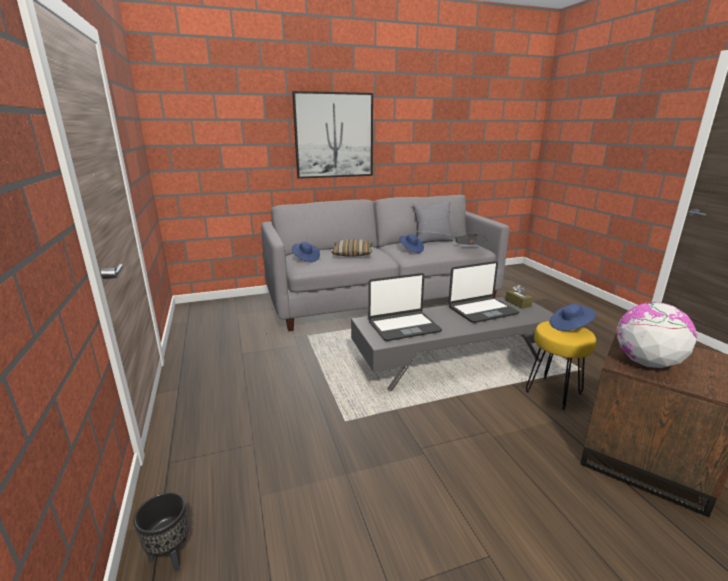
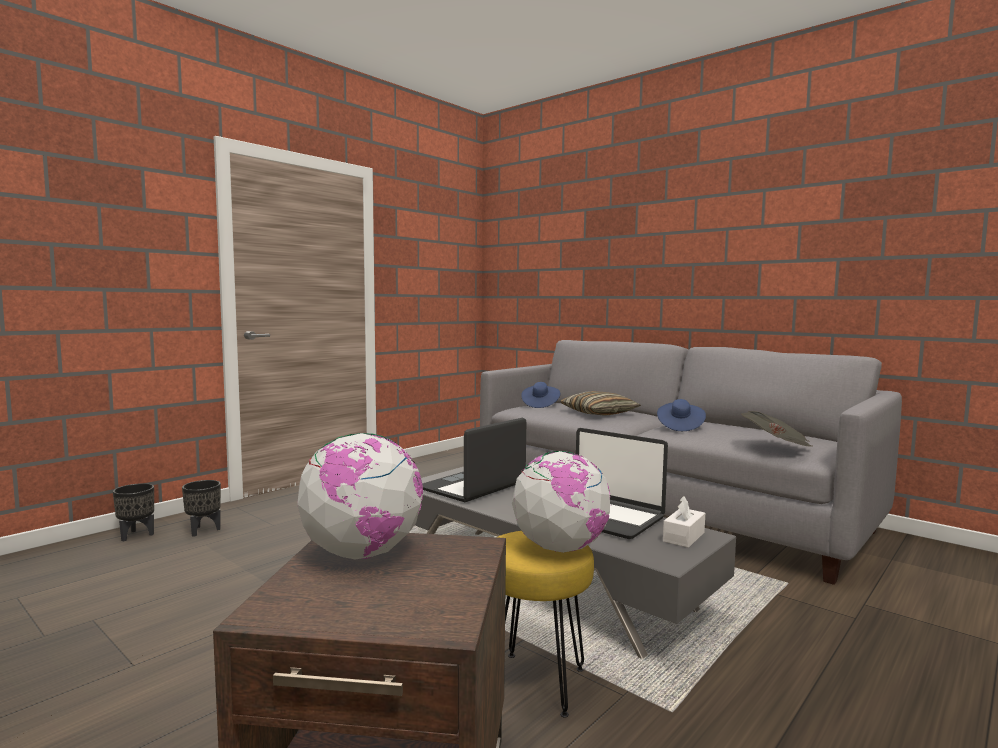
camera: 60 degrees right, 15 degrees down
(216, 494) = (203, 530): none -> black planter
(334, 135) = (662, 254): picture -> none
(403, 326) = (473, 487): laptop -> laptop turned 90 degrees clockwise
(432, 241) = (763, 430): grey pillow -> none
(518, 303) = (683, 537): brown tissue box -> white tissue box
(570, 326) = (560, 548): blue hat -> globe

